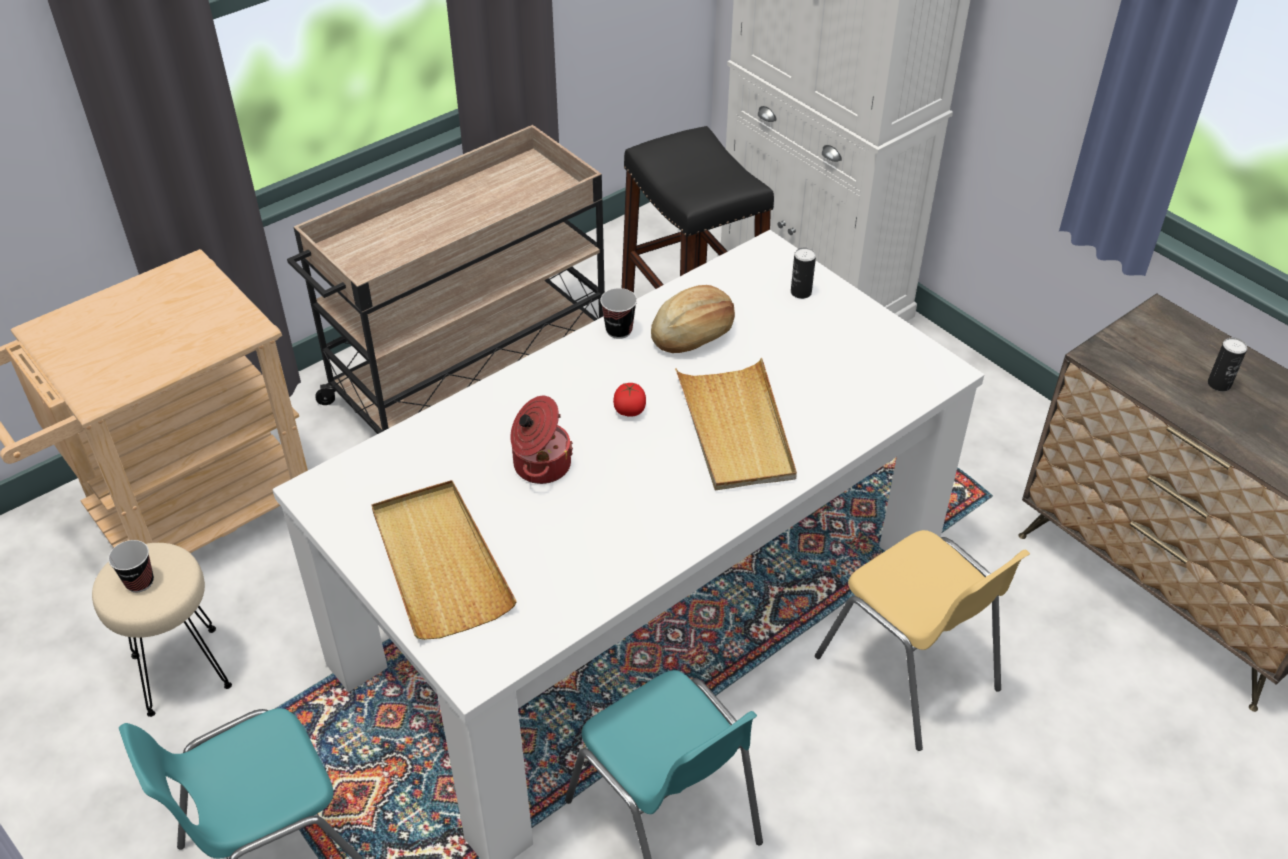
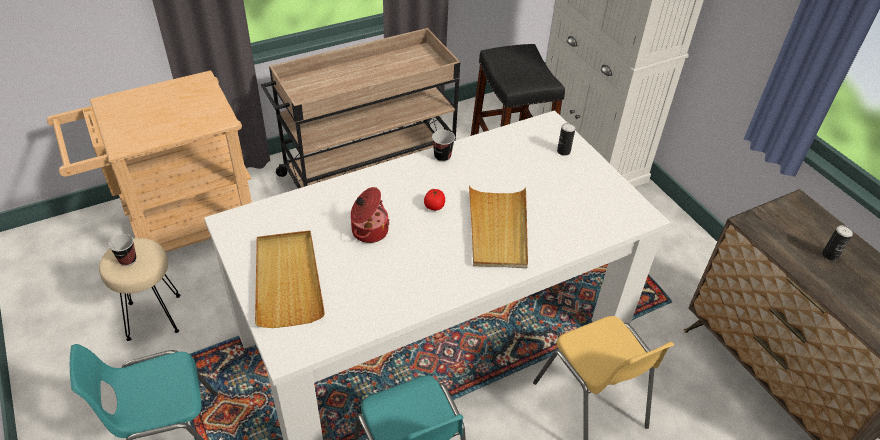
camera: 10 degrees right, 0 degrees up
(694, 334) = (488, 166): bread -> none

